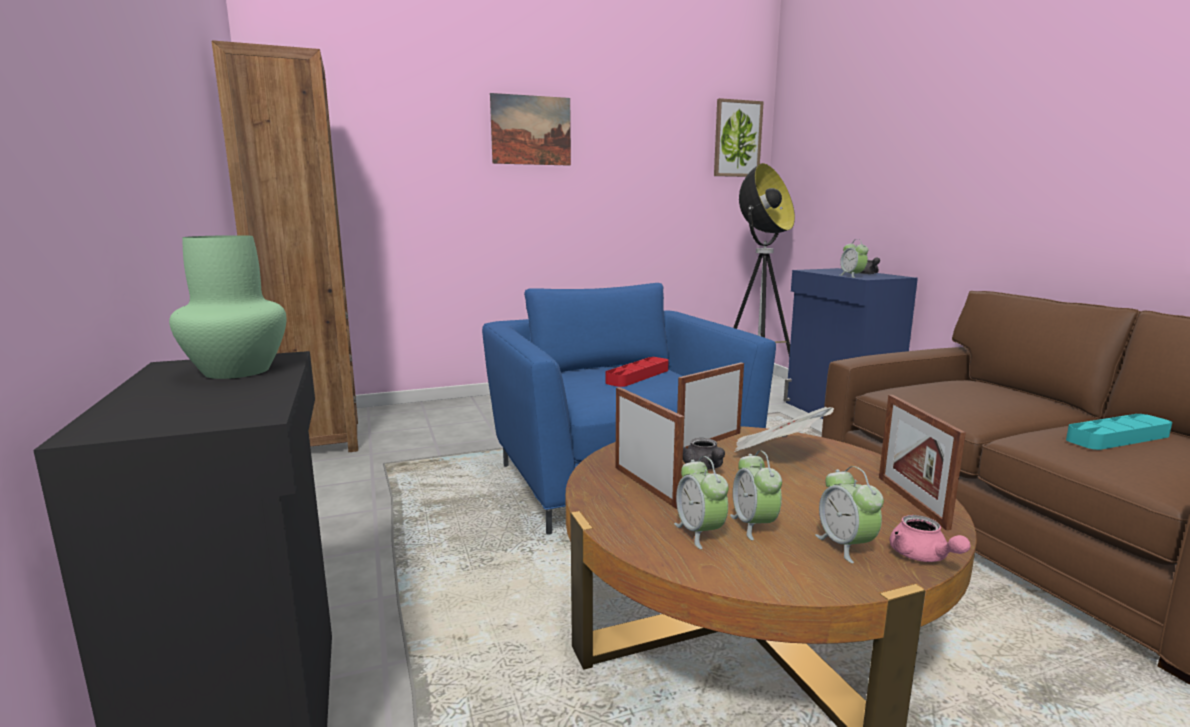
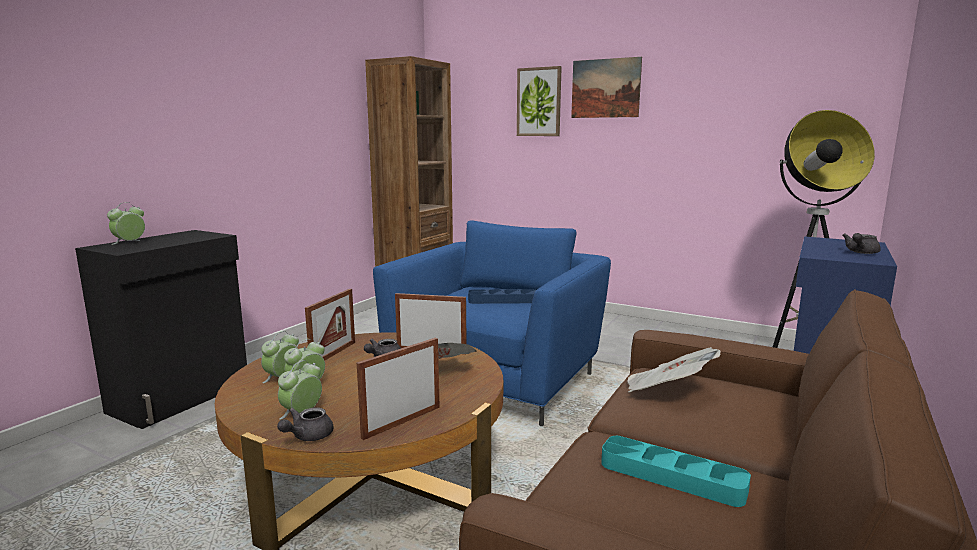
camera: 50 degrees right, 0 degrees up
(236, 371) = (188, 237): green vase -> none
(638, 376) = (502, 300): red tray -> blue tray
(737, 139) = (845, 78): picture -> picture (539, 102)
(852, 276) = (816, 251): alarm clock -> alarm clock (129, 243)
(923, 557) = (307, 436): pink teapot -> grey teapot
(943, 399) = (666, 392): none -> newspaper

